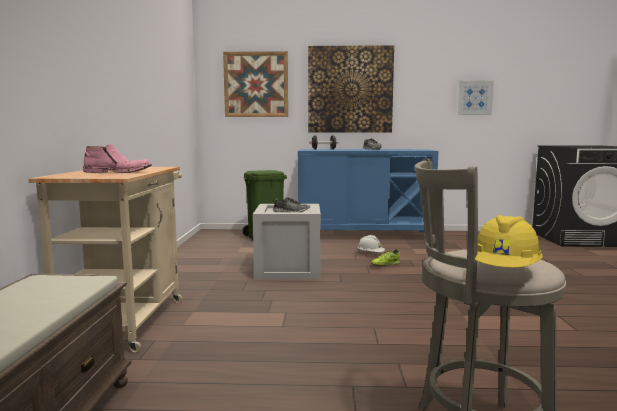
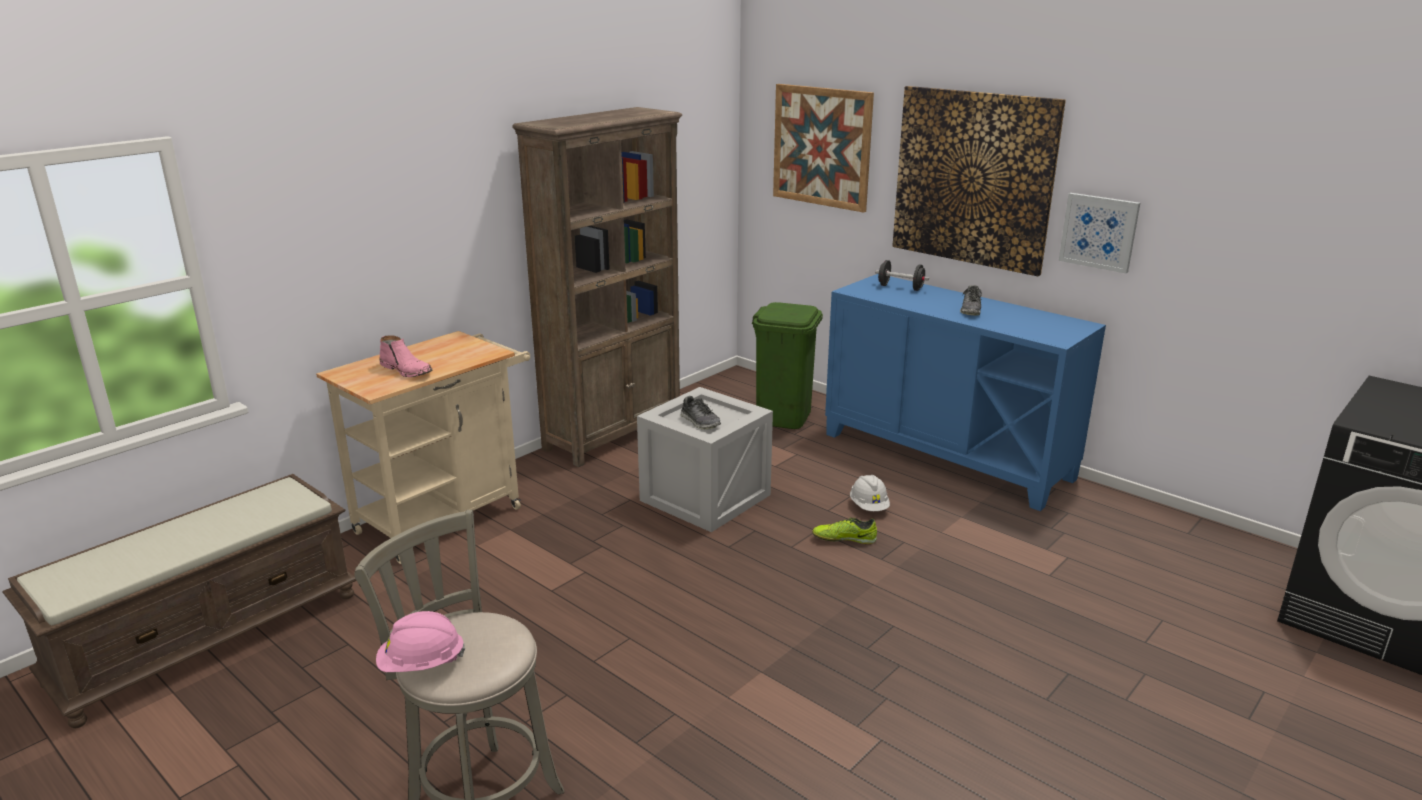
camera: 40 degrees right, 15 degrees up
(181, 261) = (614, 434): none -> brown bookcase
(475, 97) = (1231, 235): picture -> picture (1099, 232)
(505, 271) = (421, 664): yellow hard hat -> pink hard hat

